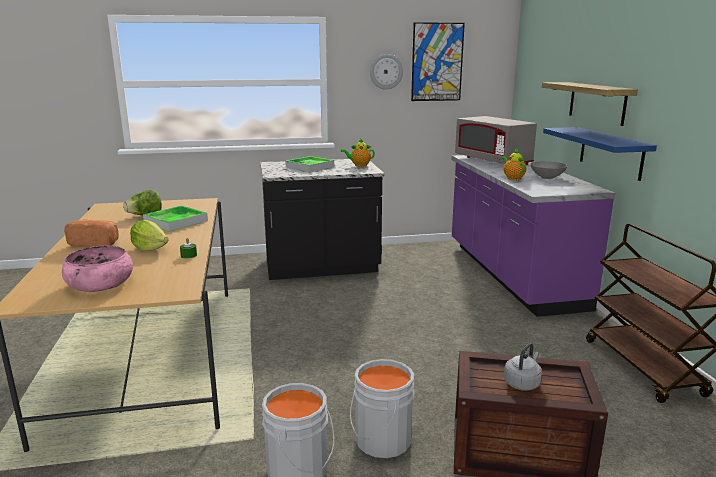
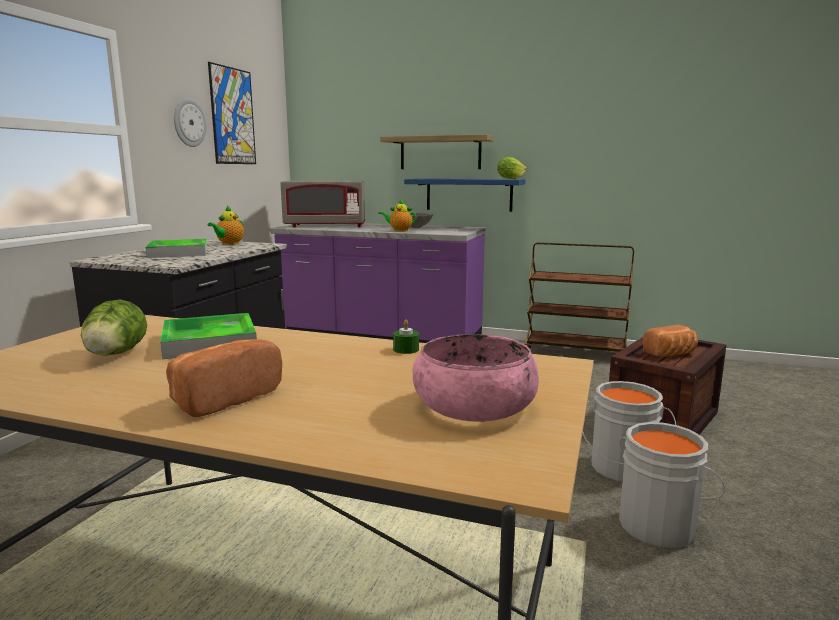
camera: 60 degrees left, 5 degrees down
(150, 248) = (331, 366): lettuce -> lettuce (510, 179)
(522, 383) = (671, 354): grey kettle -> bread

